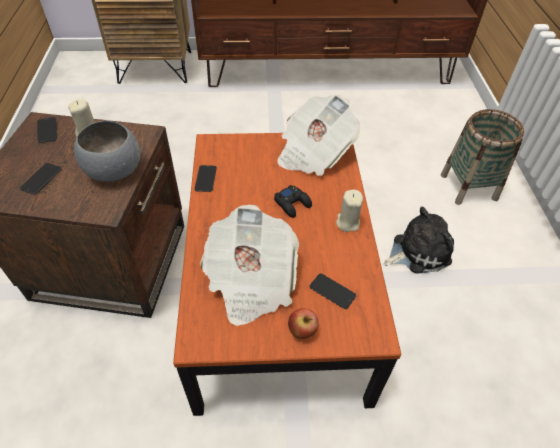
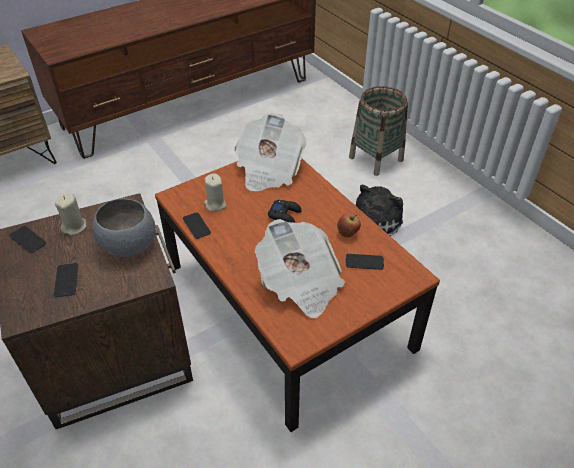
camera: 30 degrees left, 5 degrees down
(302, 331) = (365, 298): apple -> apple (348, 233)
(347, 223) = (337, 210): beige candle -> beige candle (215, 205)

